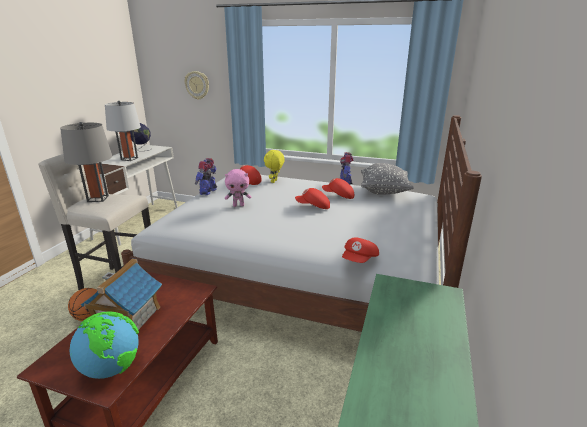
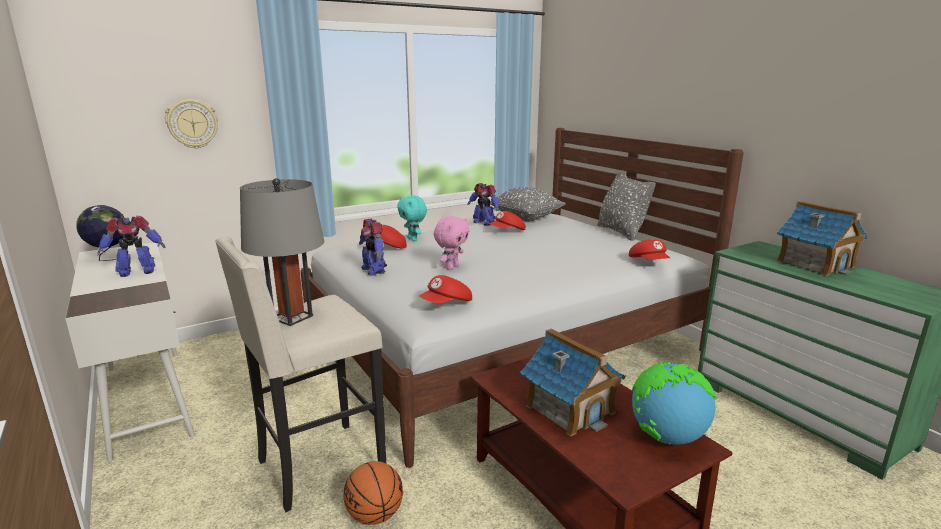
camera: 50 degrees left, 5 degrees down
(129, 159) = (136, 272): grey table lamp -> toy robot
(274, 181) = (413, 239): yellow plush toy -> turquoise plush toy
(313, 207) = (516, 245): red cap -> red cap (447, 304)
(426, 338) = (815, 264): none -> toy house
(429, 230) = (621, 232): none -> grey pillow

